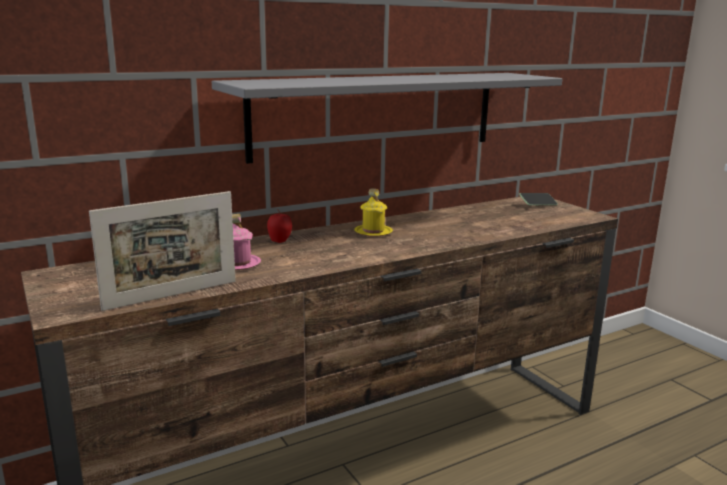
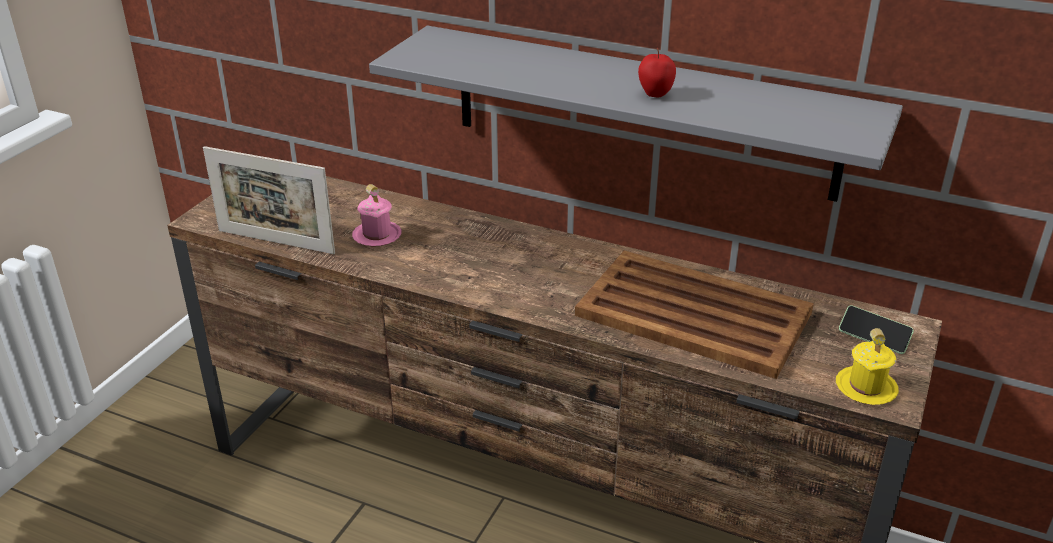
camera: 55 degrees right, 15 degrees up
(280, 241) = (463, 227): apple -> apple (655, 95)
(373, 232) = (564, 263): yellow mug -> yellow mug (866, 388)
(473, 223) = (695, 315): none -> brown tray

